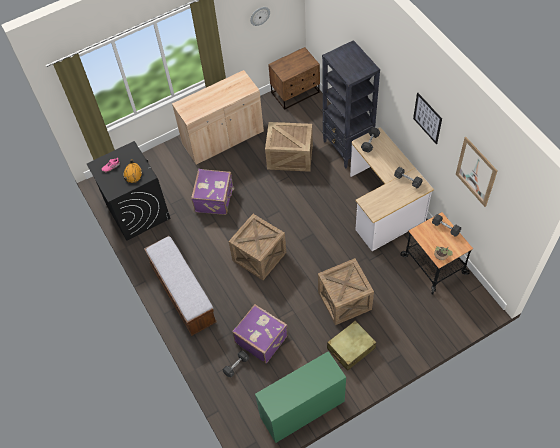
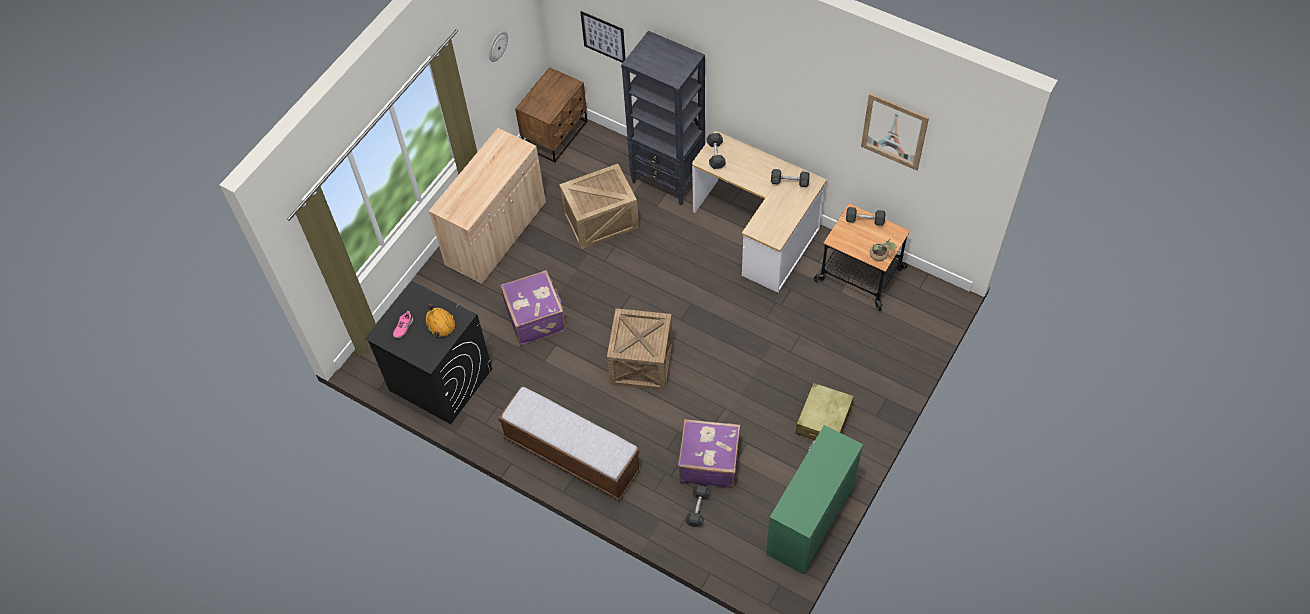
camera: 30 degrees left, 0 degrees up
(344, 300) = (781, 367): crate -> none
(427, 118) = (800, 91): picture -> picture (603, 37)

